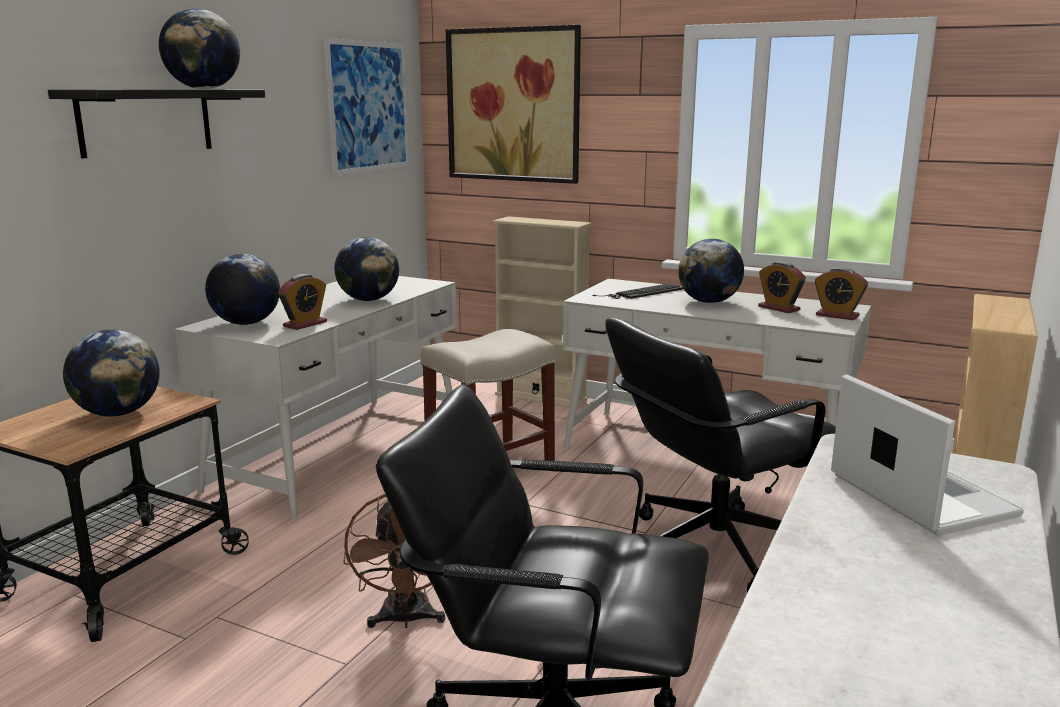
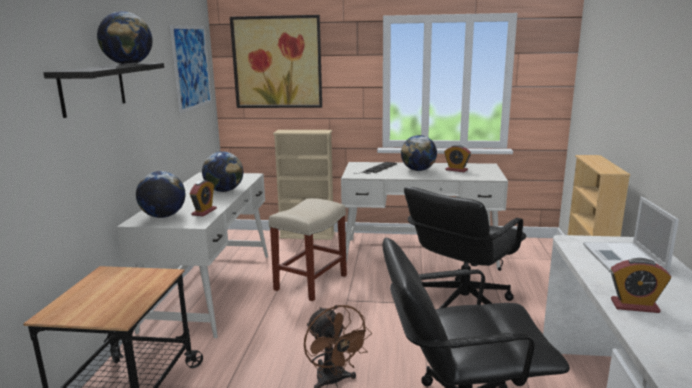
camera: 20 degrees left, 0 degrees up
(118, 413) = (124, 289): globe -> none
(837, 315) = (488, 171): alarm clock -> alarm clock (634, 306)
(918, 494) = (624, 259): laptop -> laptop turned 135 degrees counterclockwise

